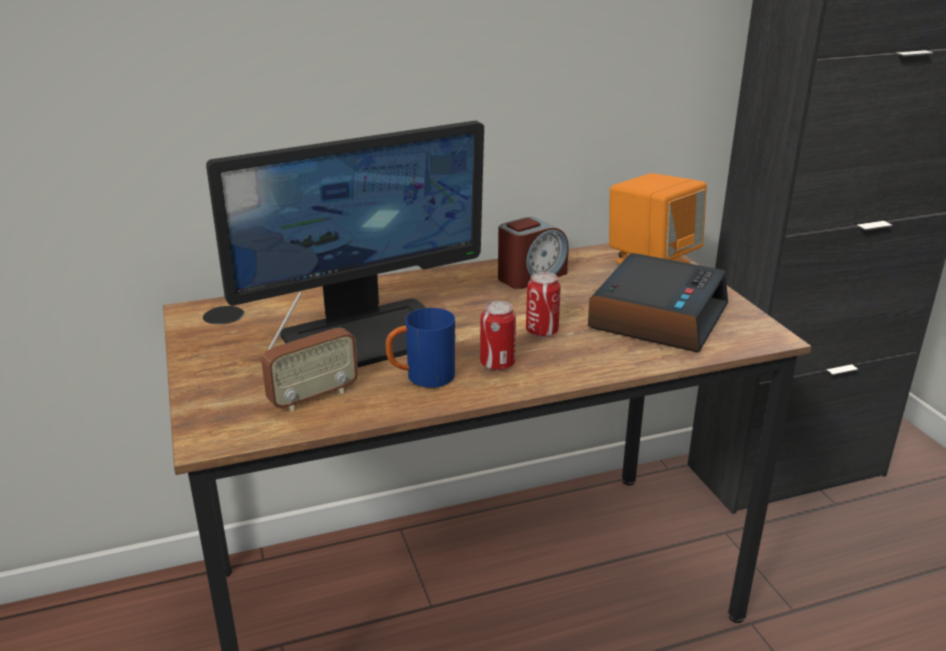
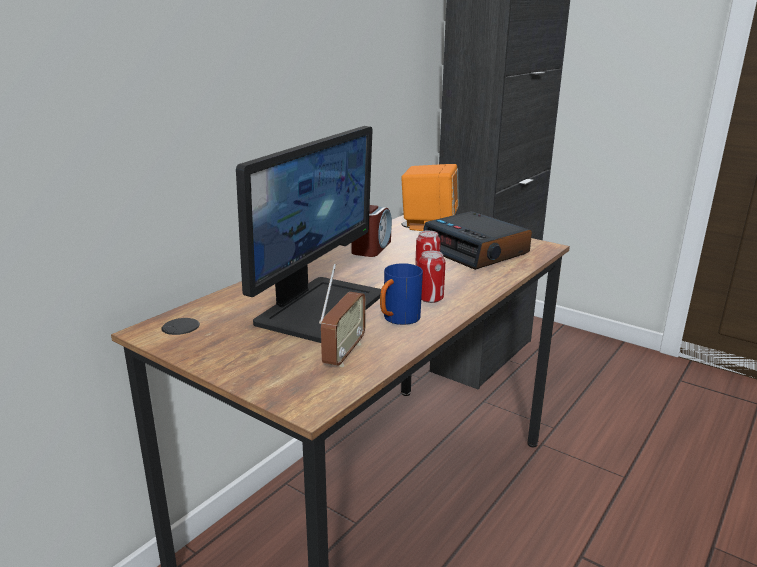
camera: 35 degrees left, 5 degrees down
(657, 316) = (476, 251): alarm clock -> alarm clock turned 150 degrees clockwise

